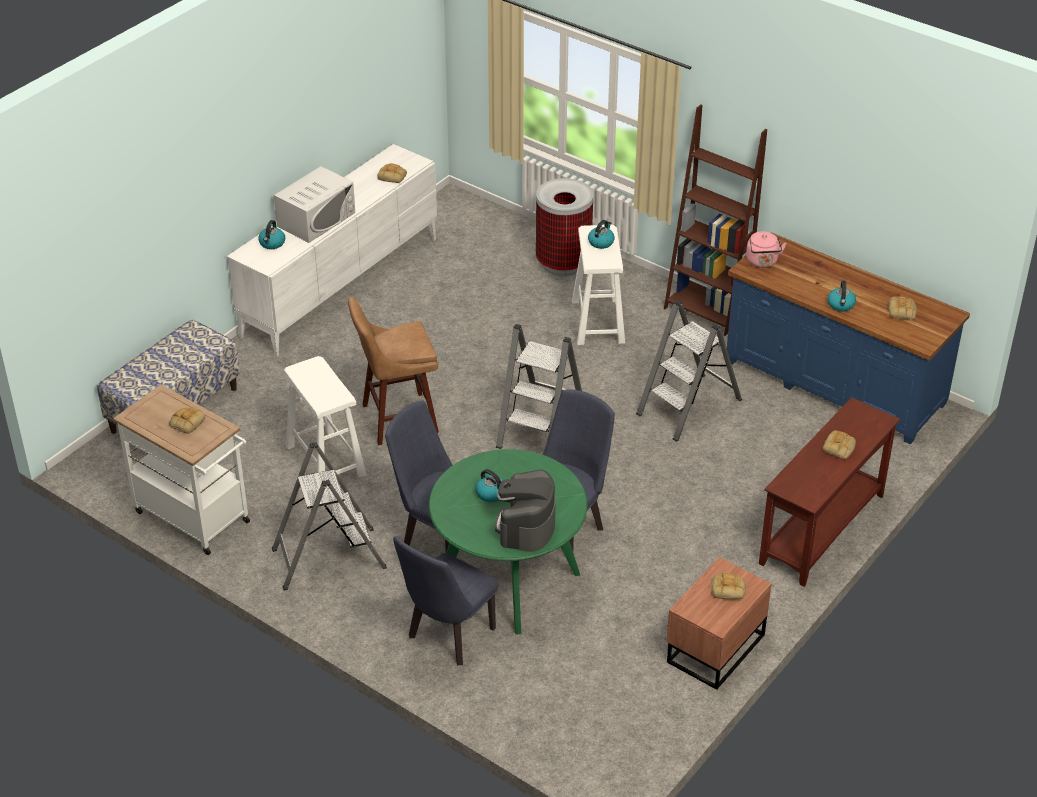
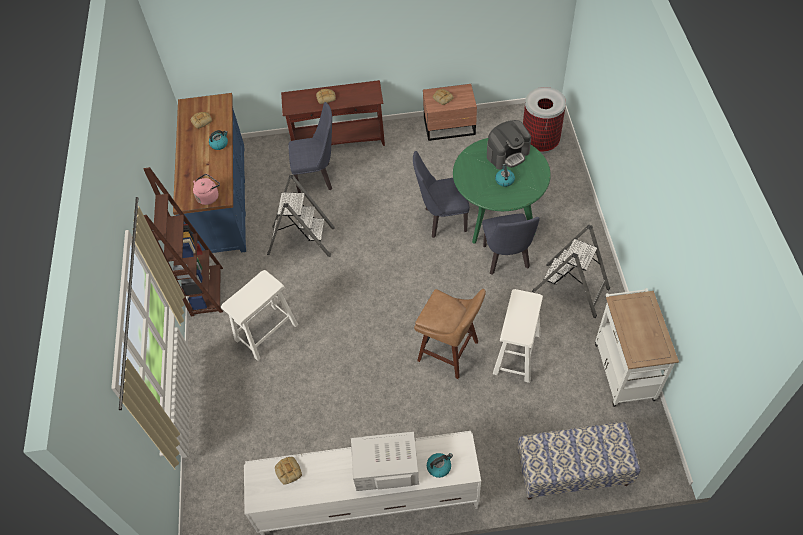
camera: 130 degrees left, 15 degrees up
(187, 422) = (634, 323): bread -> none
(447, 637) = (554, 207): blue chair -> blue chair (318, 177)
(541, 424) = (381, 287): grey step ladder -> none
(563, 262) = (221, 398): trash can -> trash can (540, 142)
(601, 242) = (247, 298): kettle -> none

